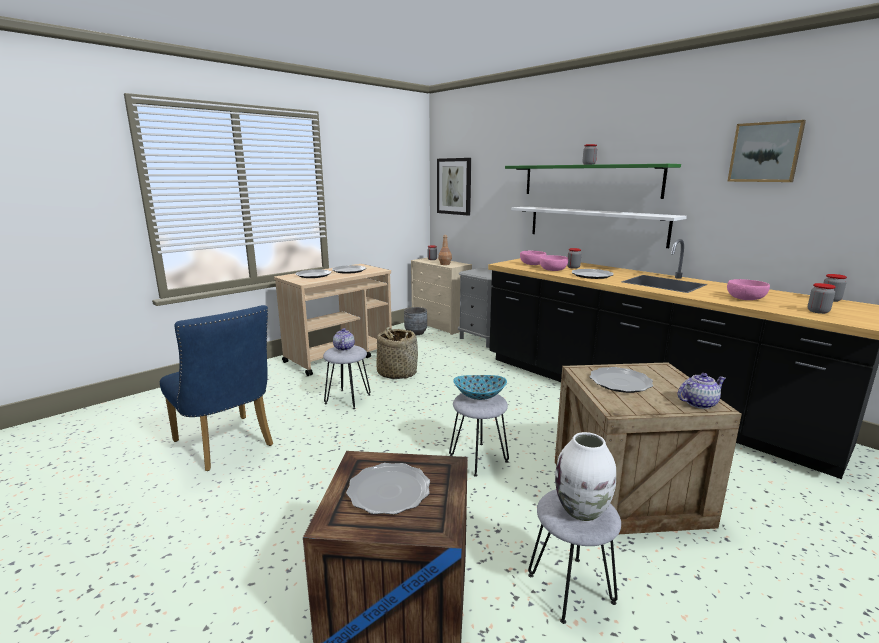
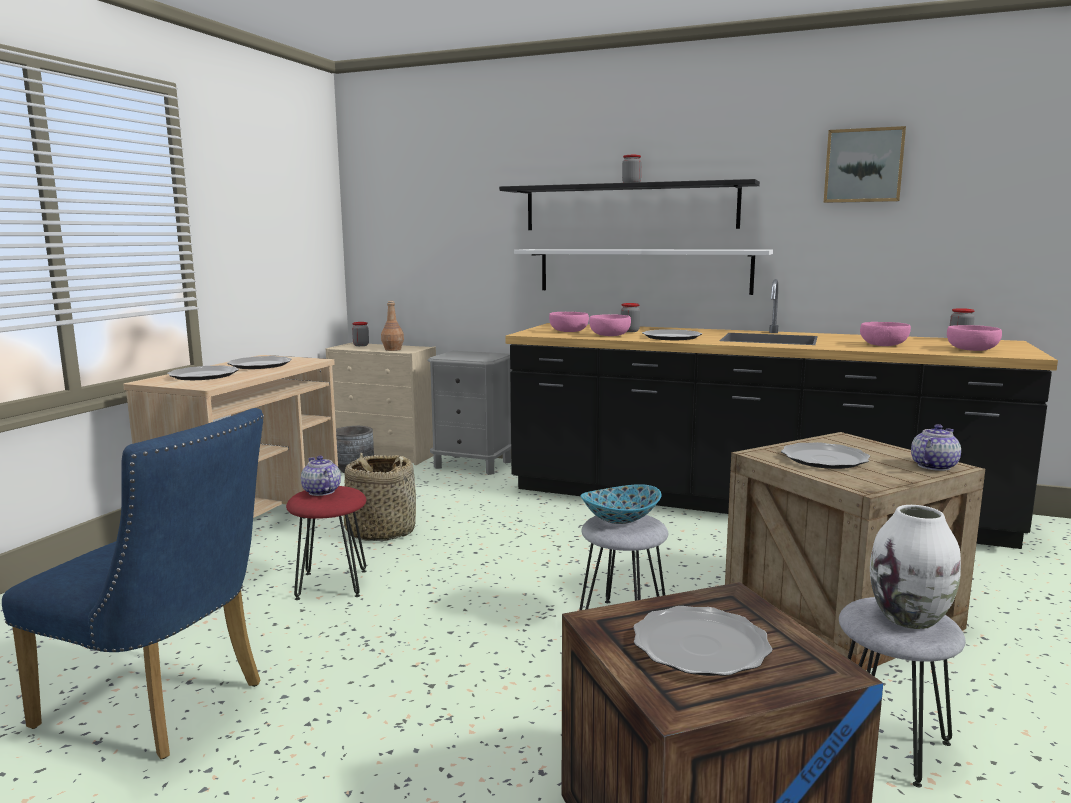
camera: 25 degrees left, 5 degrees down
(348, 399) = (332, 584): grey stool -> red stool
(454, 186) = (393, 223): picture -> none
(589, 180) = (629, 207): green shelf -> black shelf
(818, 311) = (971, 349): jar -> pink bowl

